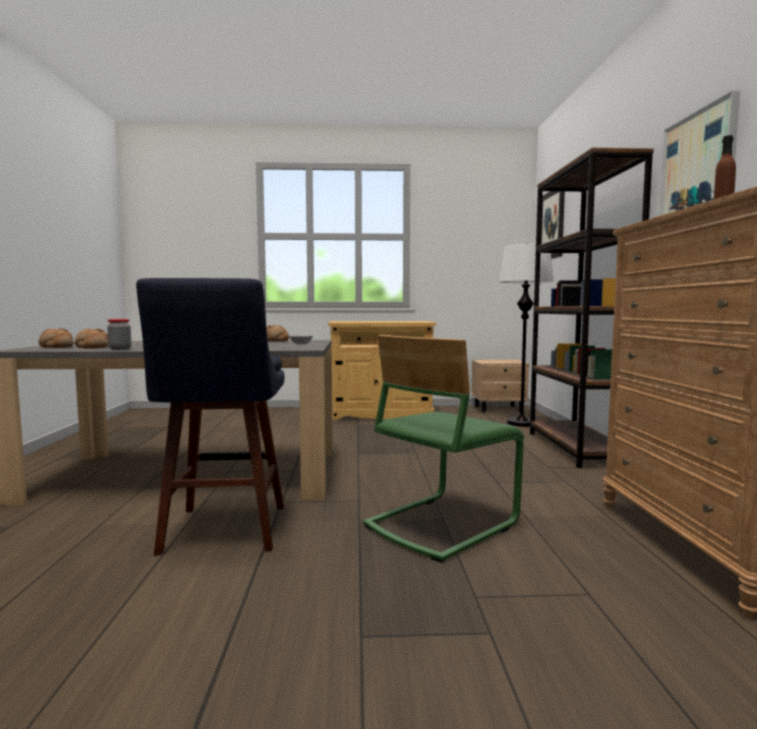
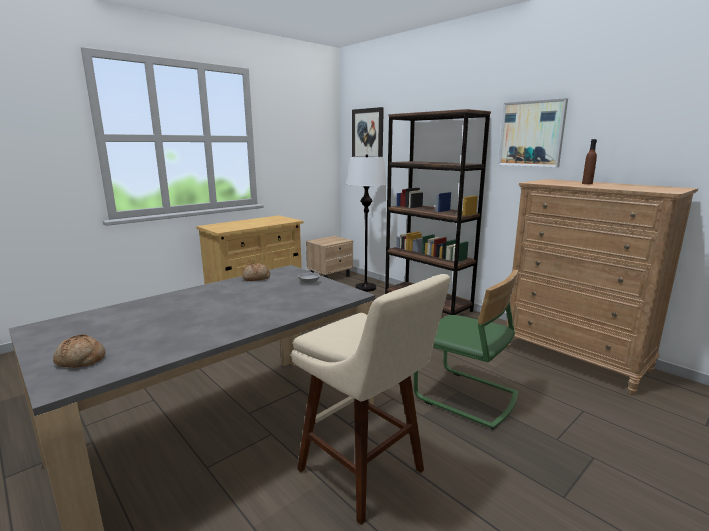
camera: 40 degrees left, 10 degrees up
(91, 347) = (137, 348): bread -> none
(120, 349) = (194, 343): jar -> none
(223, 533) = (366, 474): blue stool -> beige stool
(440, 524) = (465, 397): green chair -> green chair turned 60 degrees counterclockwise

